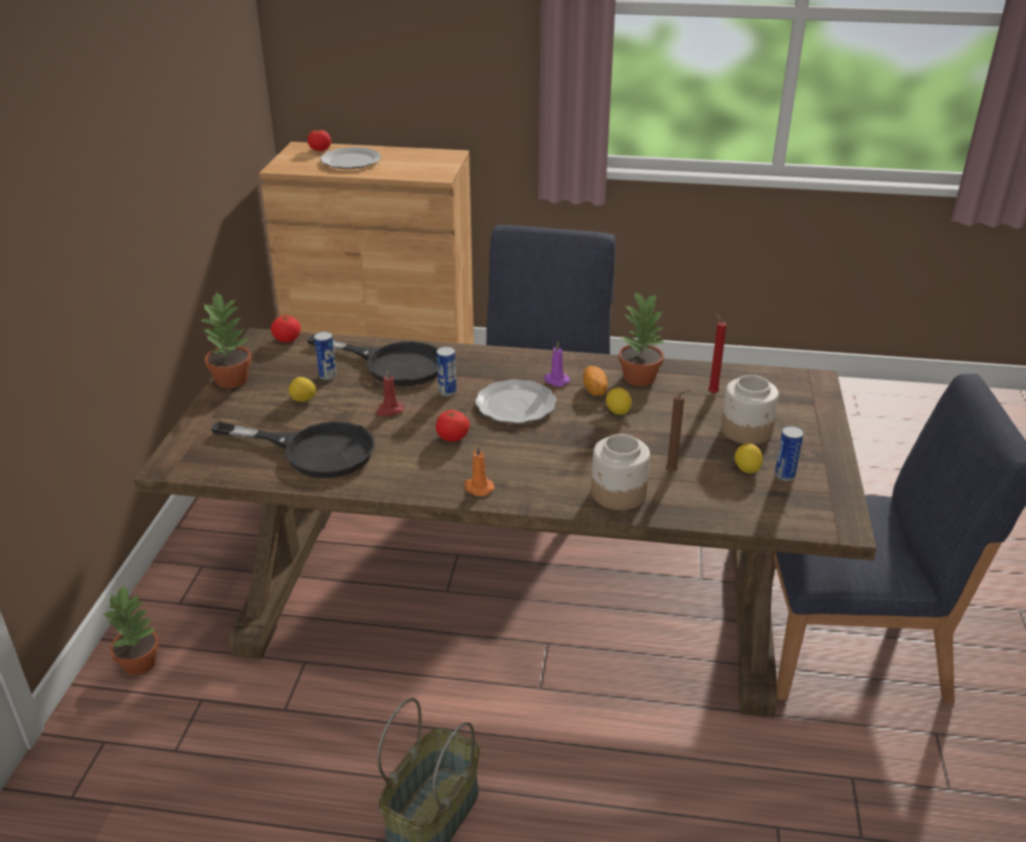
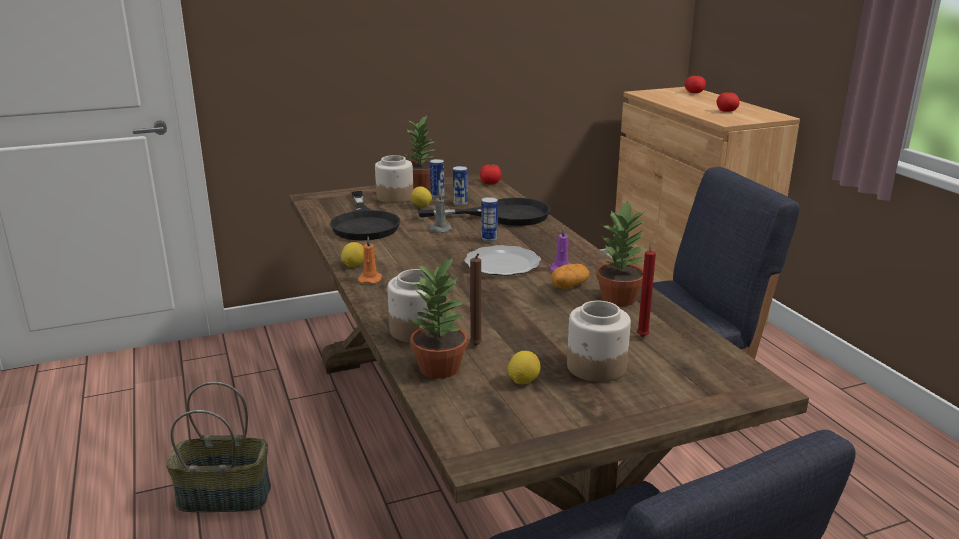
camera: 60 degrees right, 10 degrees down
(140, 663) = (294, 337): potted plant -> potted plant (440, 368)
(252, 407) = (395, 197): none -> jar
(350, 161) = (694, 101): plate -> none
(389, 410) = (439, 230): red candle -> grey candle
(393, 364) = (503, 215): black frying pan -> black frying pan turned 90 degrees counterclockwise
(452, 437) = (428, 255): tomato -> tomato (727, 111)
(618, 412) = (546, 302): lemon -> lemon (354, 265)
(784, 475) = (537, 403): can -> can (437, 195)

